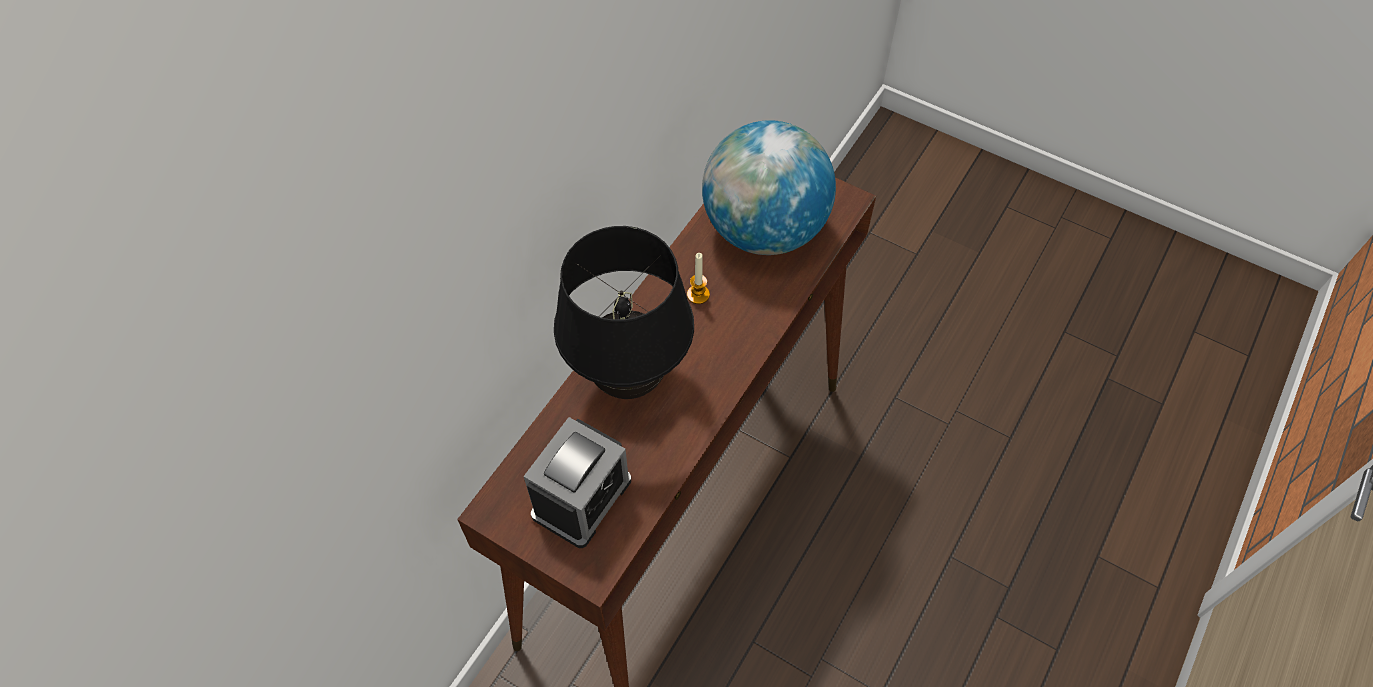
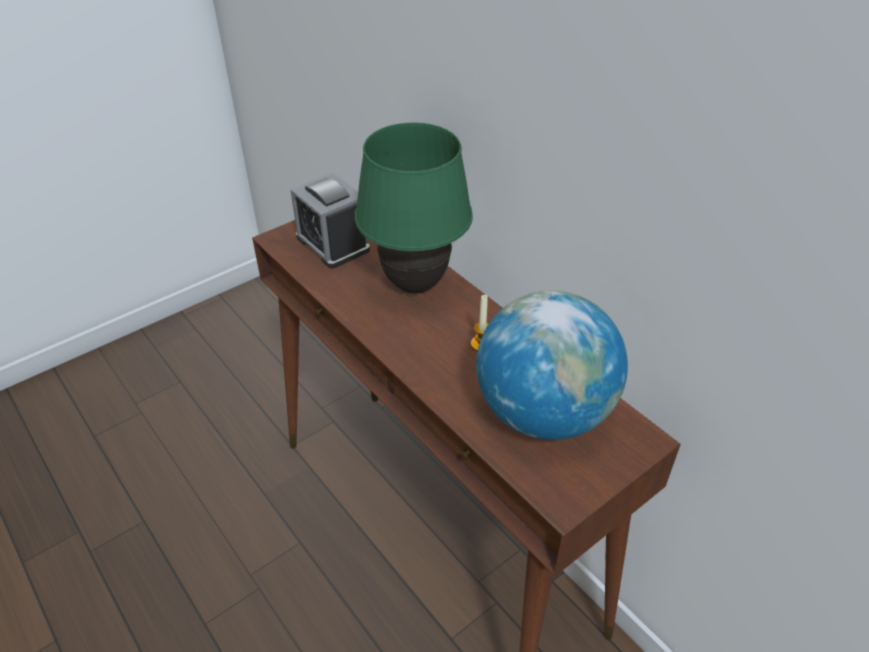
camera: 110 degrees right, 15 degrees down
(629, 380) = (414, 285): black table lamp -> green table lamp

